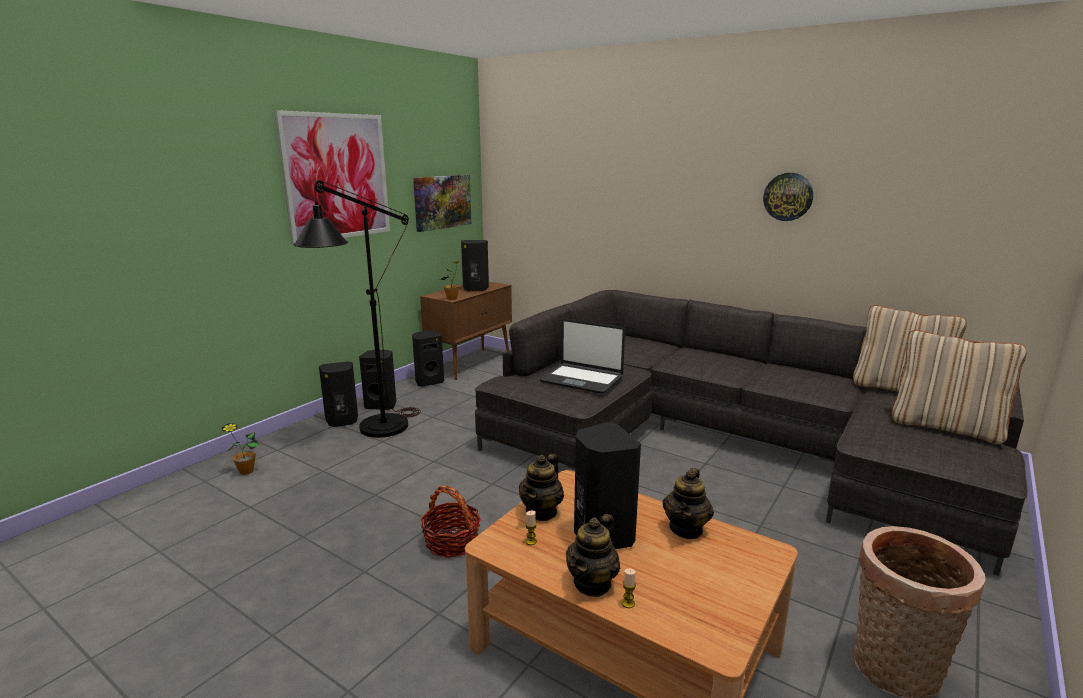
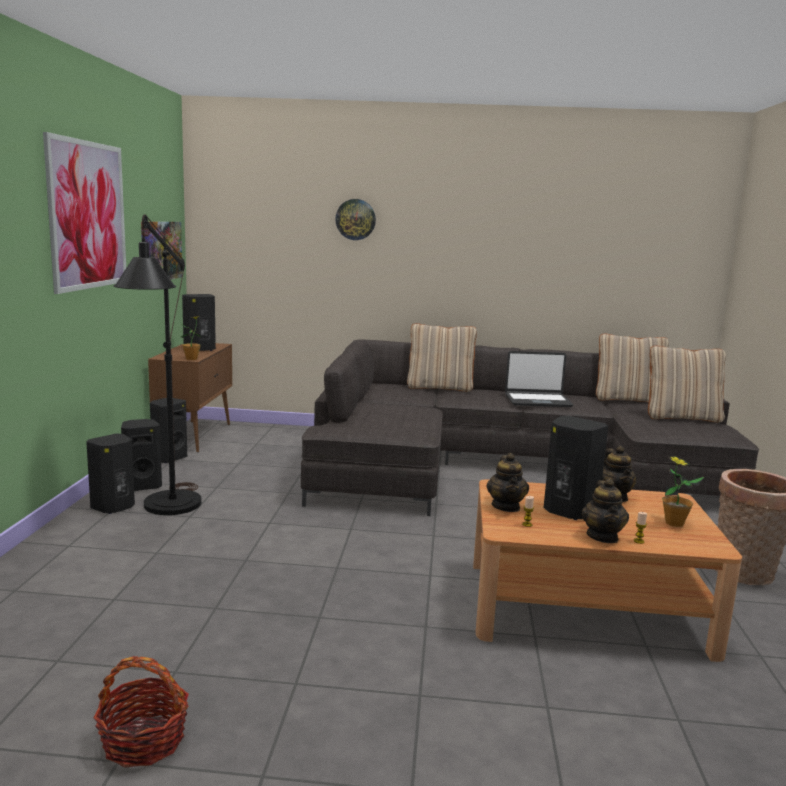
camera: 30 degrees left, 5 degrees down
(246, 471) = (58, 571): potted plant -> potted plant (674, 523)
(452, 542) = (371, 577): basket -> basket (144, 741)
(582, 379) = (397, 418): laptop -> laptop (537, 401)
(679, 347) = (440, 388): none -> beige pillow
(788, 197) = (521, 247): wall clock -> wall clock (355, 219)

